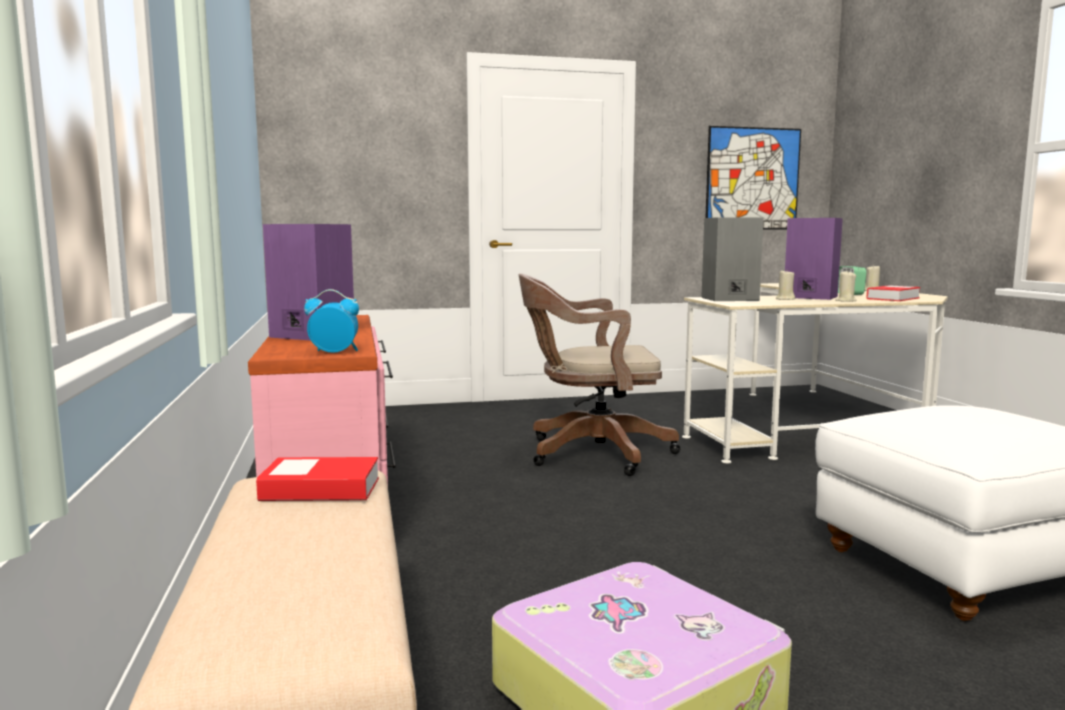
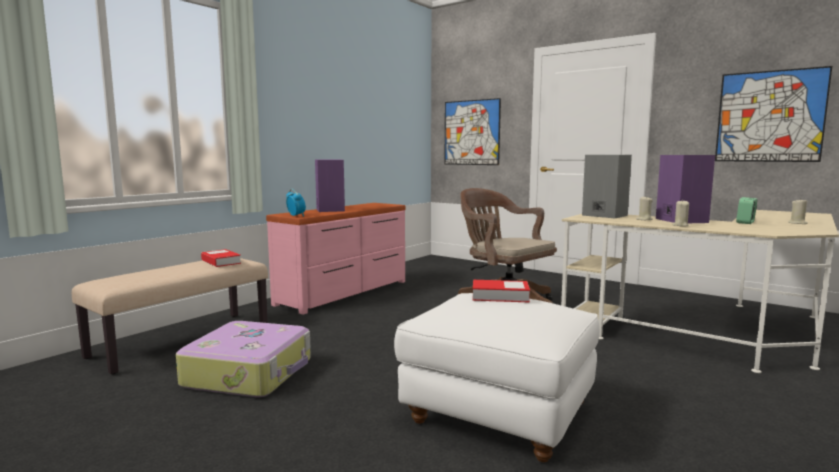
camera: 50 degrees right, 0 degrees up
(354, 182) = (471, 132): none -> picture
(893, 298) = (746, 229): book -> book (500, 296)

